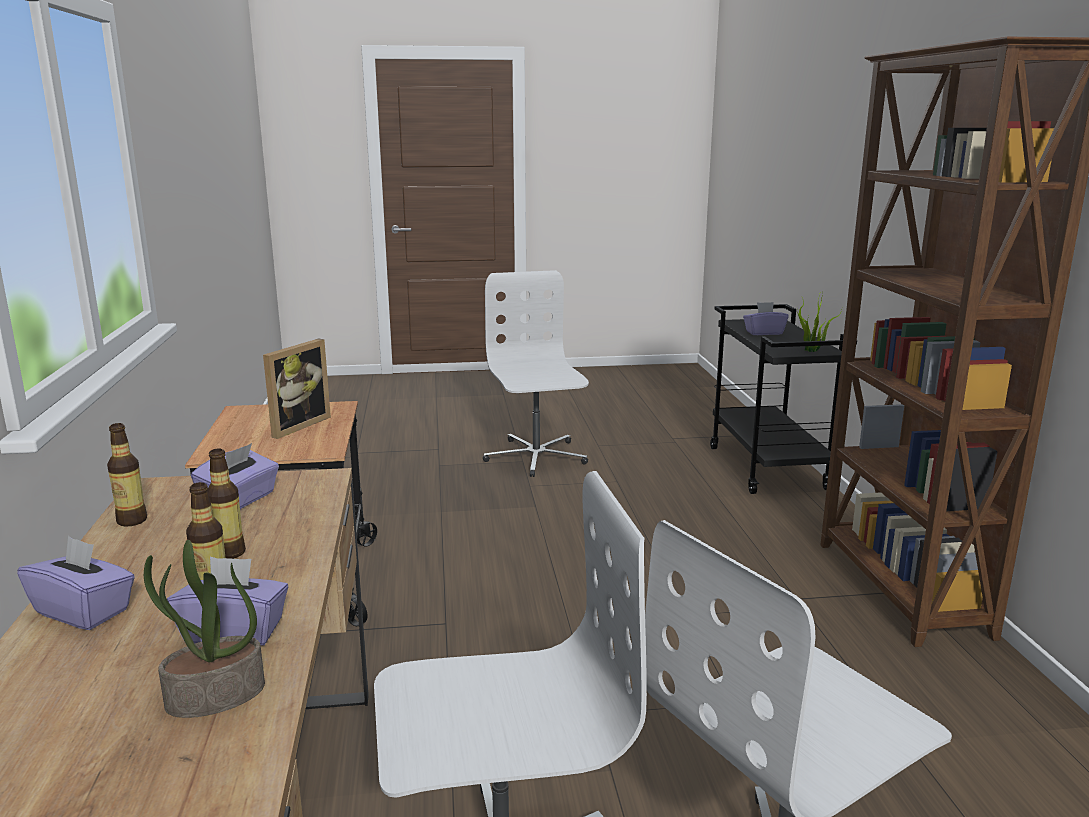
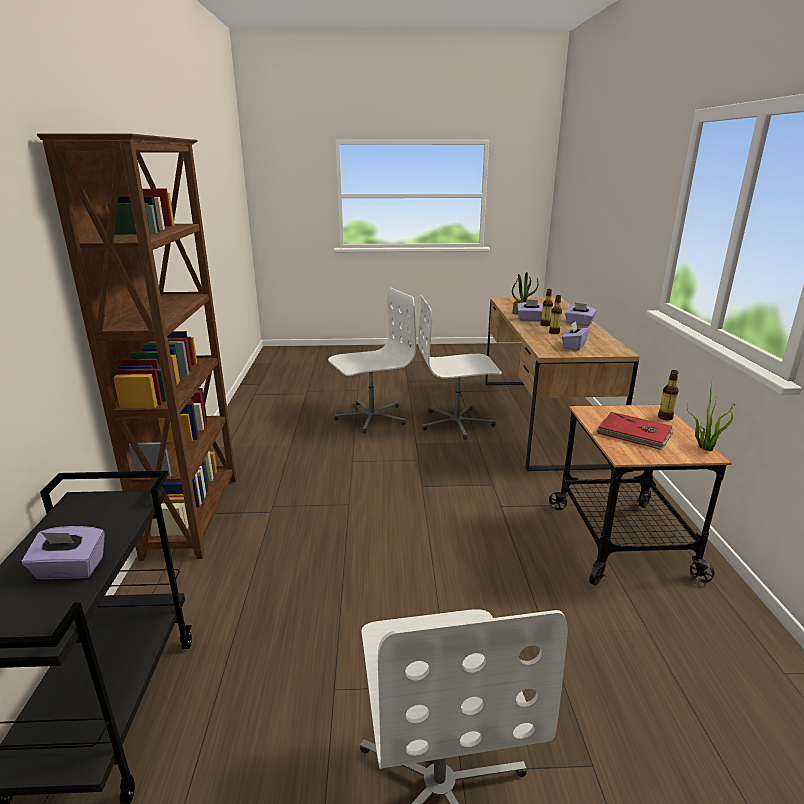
camera: 175 degrees left, 5 degrees up
(132, 520) = (606, 341): bottle -> bottle (665, 417)
(295, 425) = (634, 434): picture frame -> red book
(812, 351) = (96, 501): potted plant -> potted plant (704, 447)

